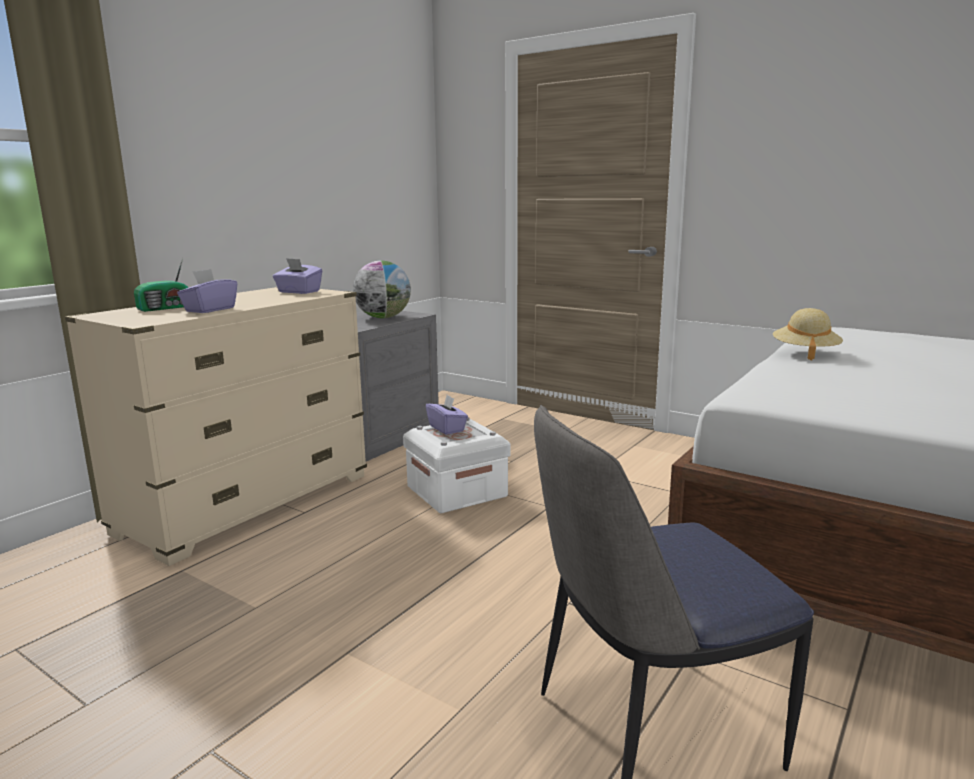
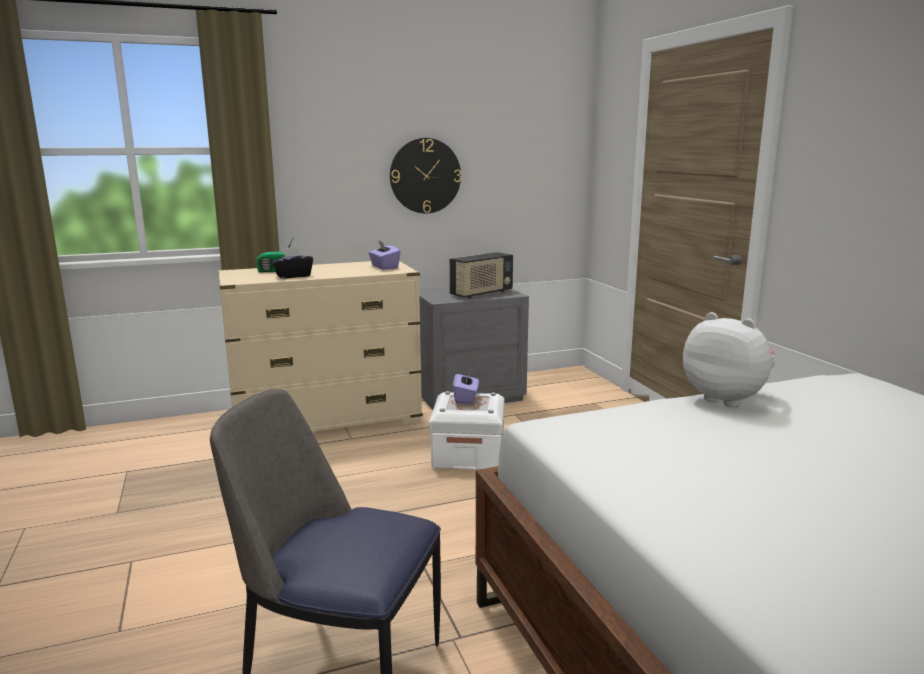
camera: 35 degrees right, 0 degrees up
(210, 310) = (293, 276): purple tissue box -> black tissue box
(292, 183) = (425, 176): none -> wall clock
(383, 317) = (481, 293): globe -> radio
(804, 353) = (726, 399): beige hat -> plush toy

